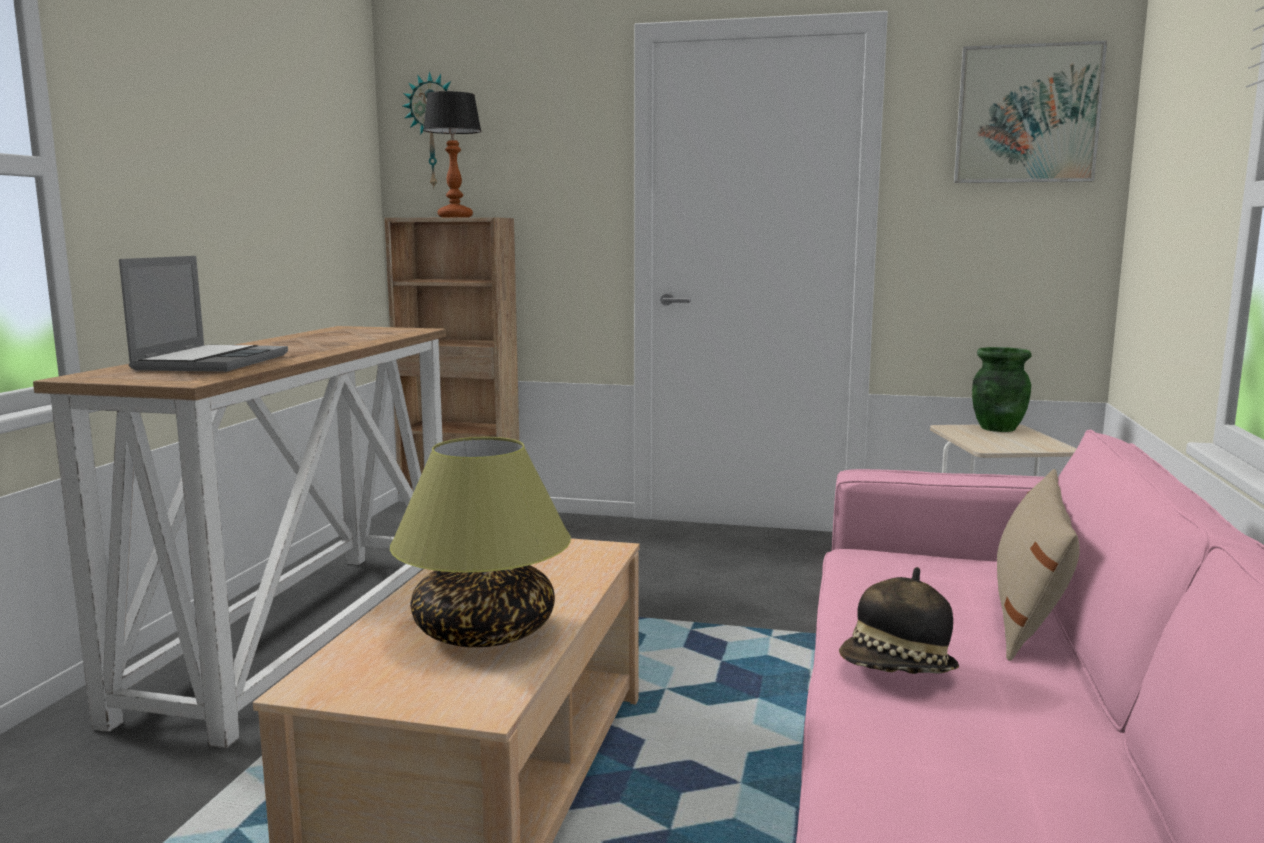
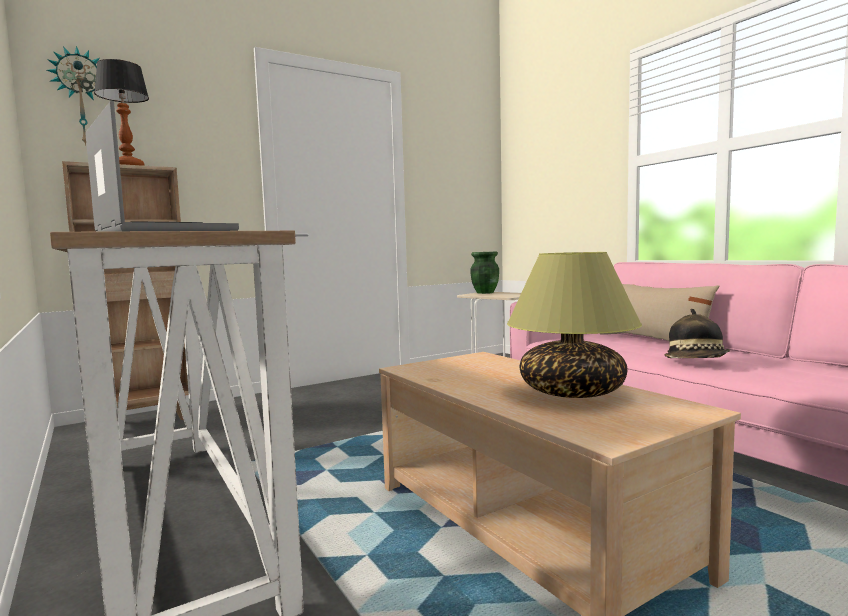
camera: 45 degrees left, 5 degrees down
(1027, 114) = (463, 137): picture -> none

